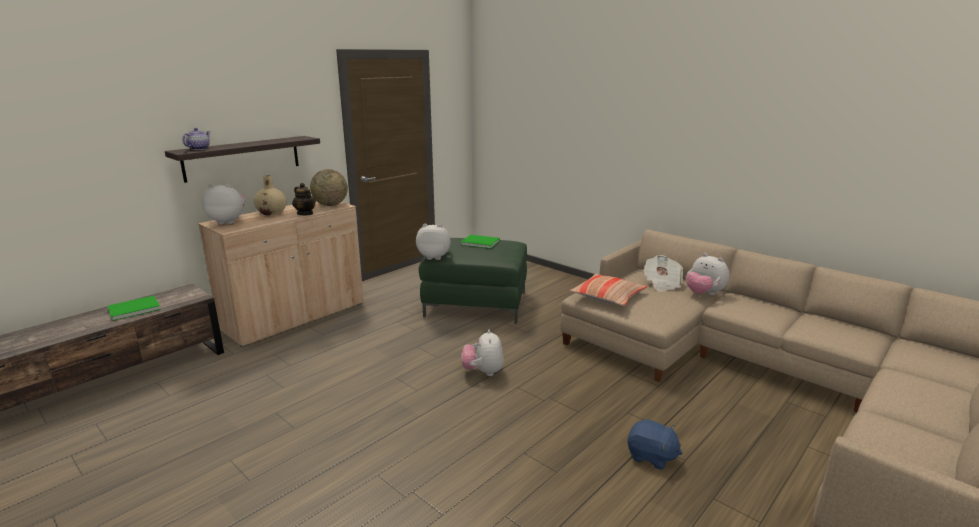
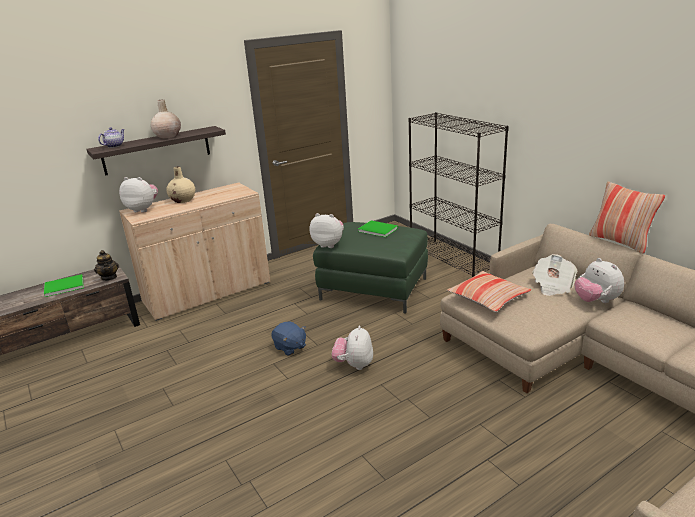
camera: 15 degrees right, 5 degrees up
(257, 142) = (168, 136): none -> beige vase
(305, 214) = (210, 202): teapot -> teapot (109, 277)
(330, 205) = (237, 191): globe -> none
(544, 275) = (453, 260): none -> black bookcase
(651, 457) = (485, 476): blue plush toy -> blue plush toy (290, 347)
(715, 241) = (620, 242): none -> pillow

